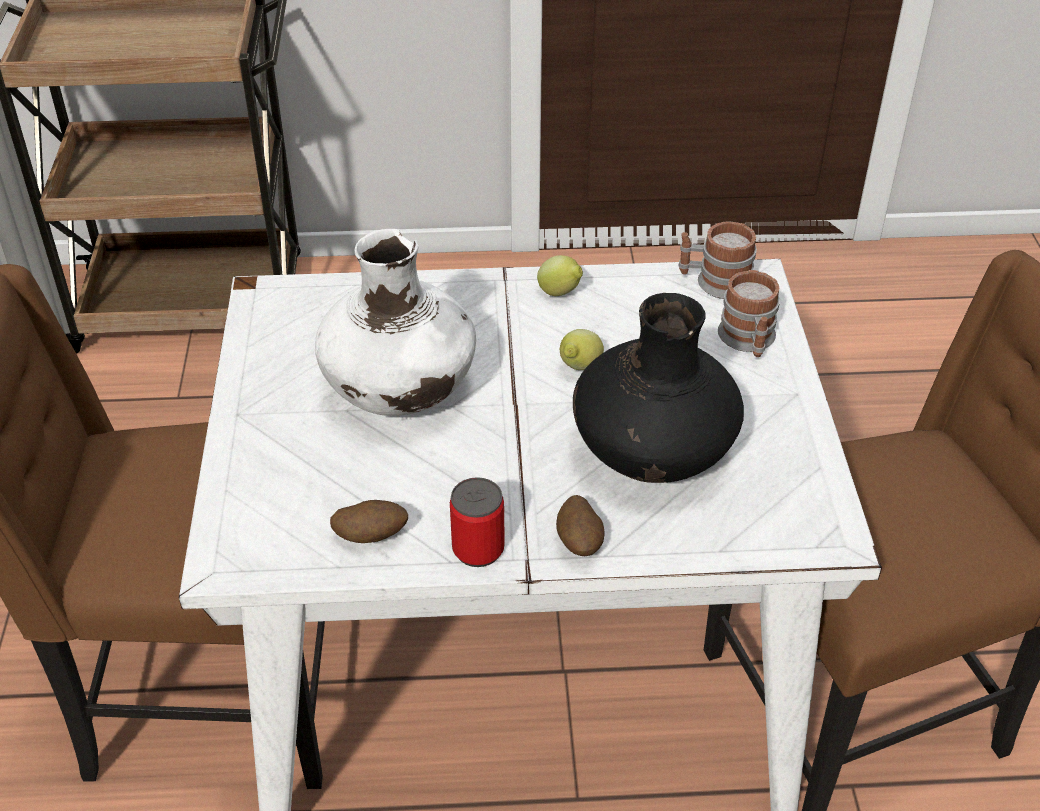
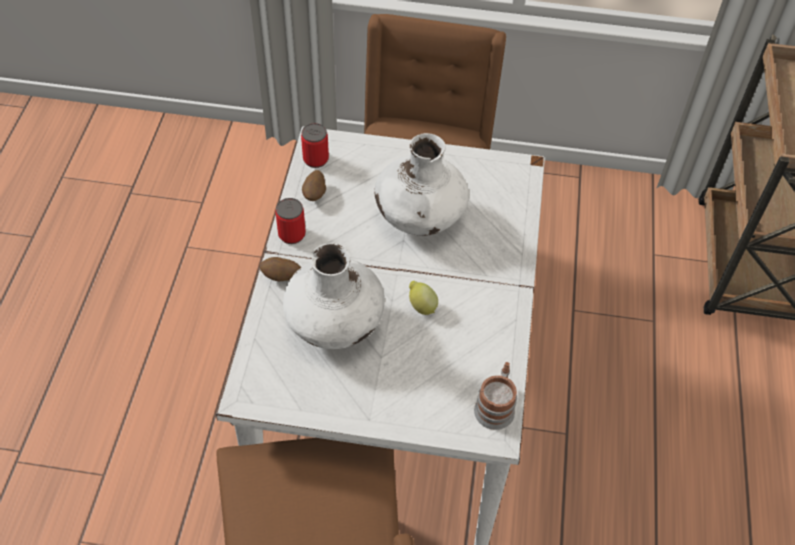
camera: 100 degrees right, 10 degrees up
(277, 553) = (315, 159): none -> can
(560, 293) = (498, 312): lemon -> none
(651, 457) = (335, 324): black vase -> white vase
(748, 341) = (427, 407): mug -> none

